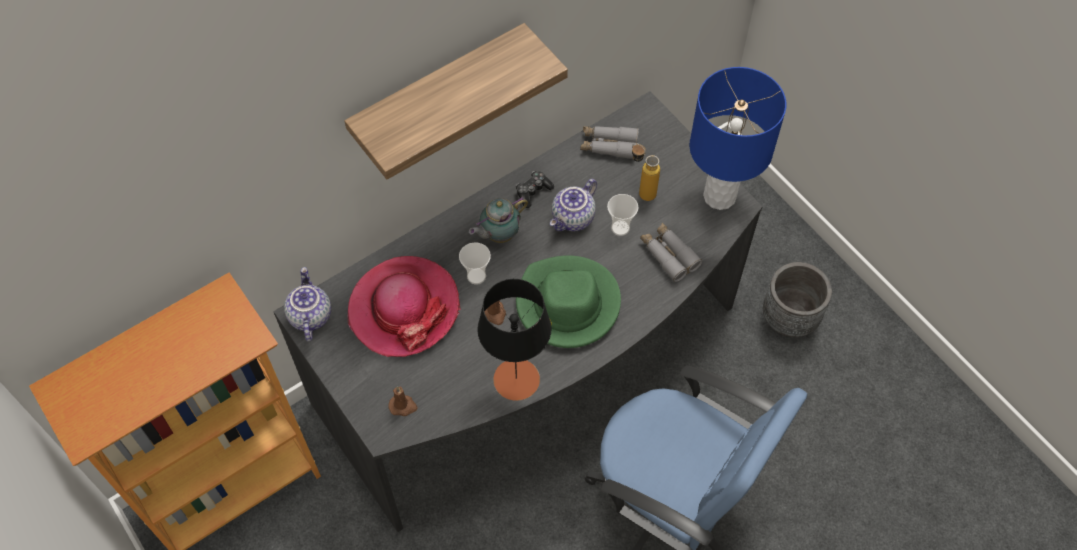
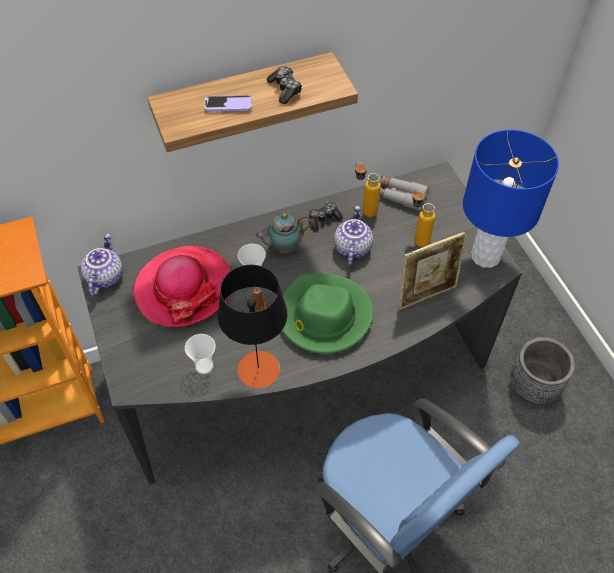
camera: 15 degrees right, 5 degrees down
(403, 406) = (153, 368): brown candle -> none
(435, 111) = (228, 104): none -> phone
(490, 80) = (285, 89): none -> game controller
(573, 219) = (351, 248): teapot -> teapot turned 135 degrees clockwise
(574, 170) = (364, 209): none -> bottle
(620, 228) = (390, 263): cup -> cup (204, 366)
(669, 255) = (426, 295): grey binoculars -> picture frame

